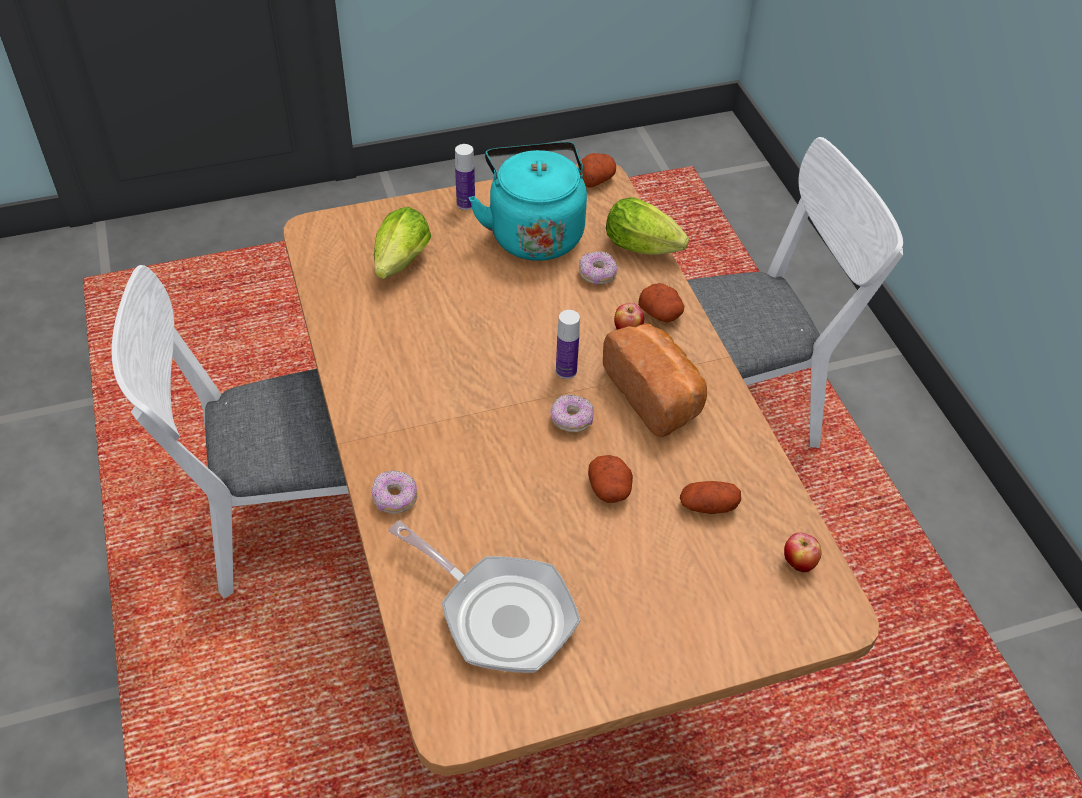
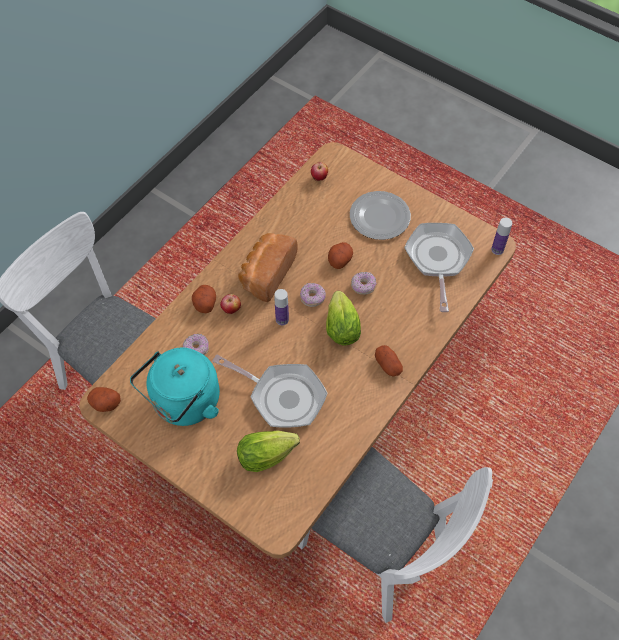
camera: 125 degrees left, 10 degrees up
(395, 498) = (421, 337): donut -> donut (363, 286)
(457, 313) = (282, 396): none -> frying pan
(466, 204) = (184, 460): bottle -> bottle (497, 249)
(646, 249) = (155, 339): lettuce -> lettuce (341, 325)
(651, 595) = (380, 216): none -> plate
(708, 506) = (316, 221): potato -> potato (388, 365)

